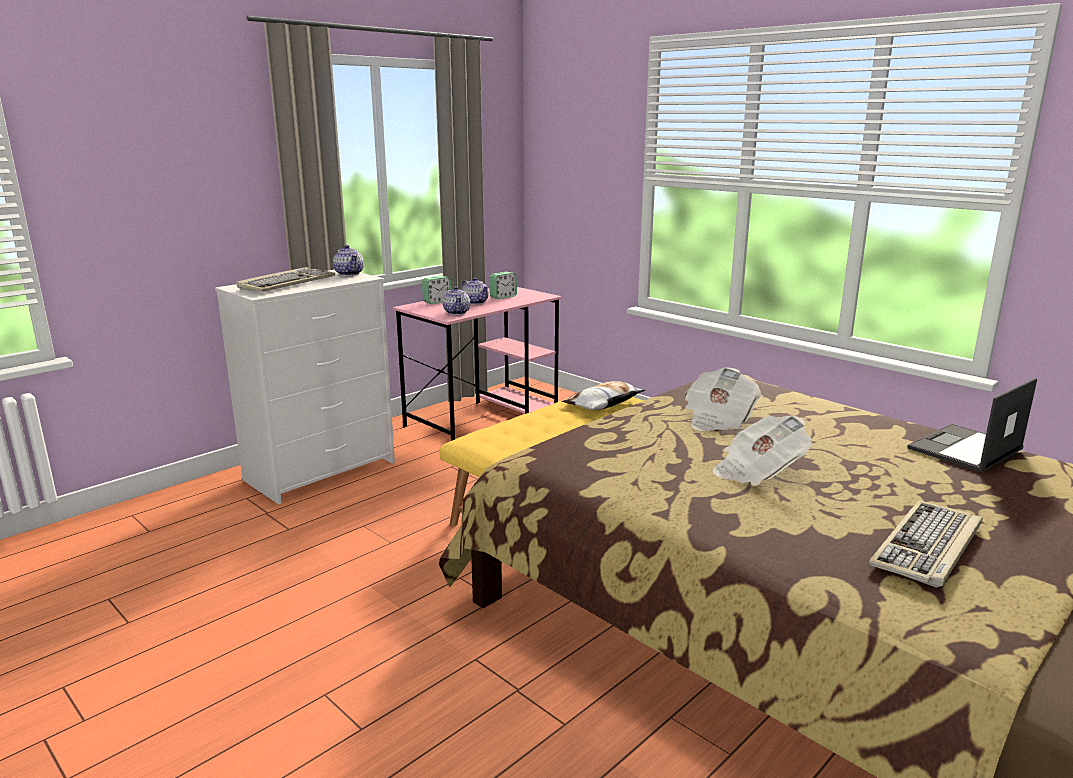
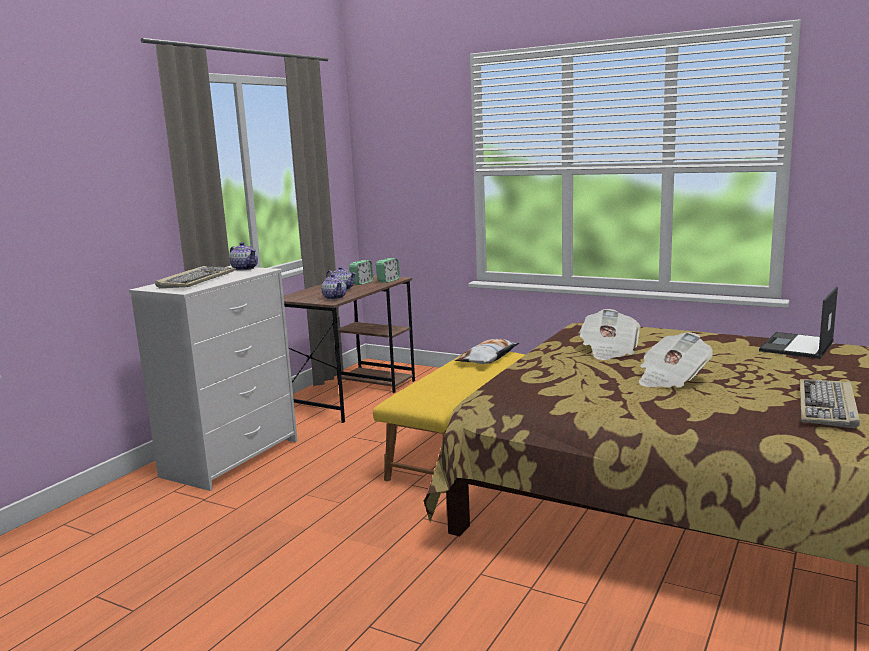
camera: 15 degrees left, 5 degrees down
(437, 302) = (306, 292): alarm clock -> alarm clock (388, 280)
(483, 418) = (353, 395): pink desk -> brown desk

